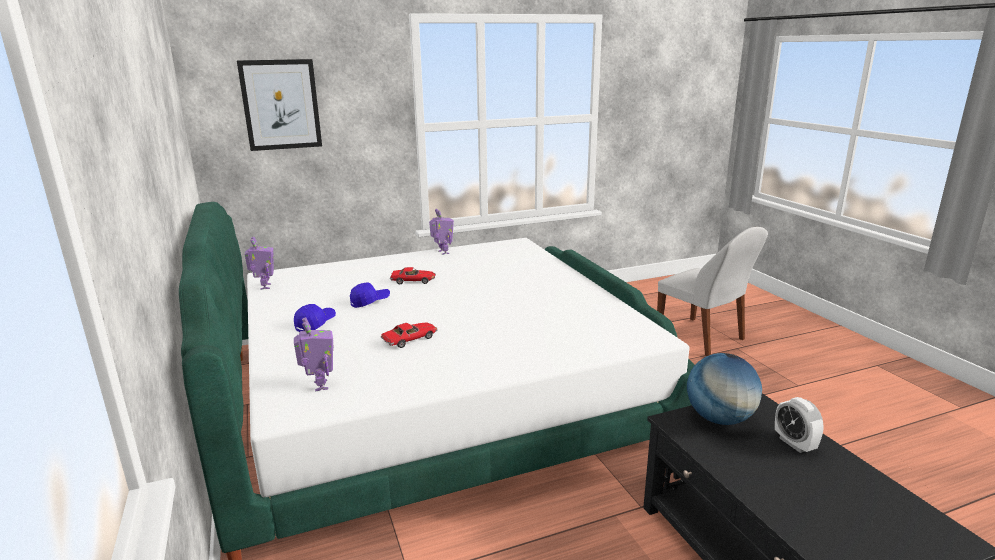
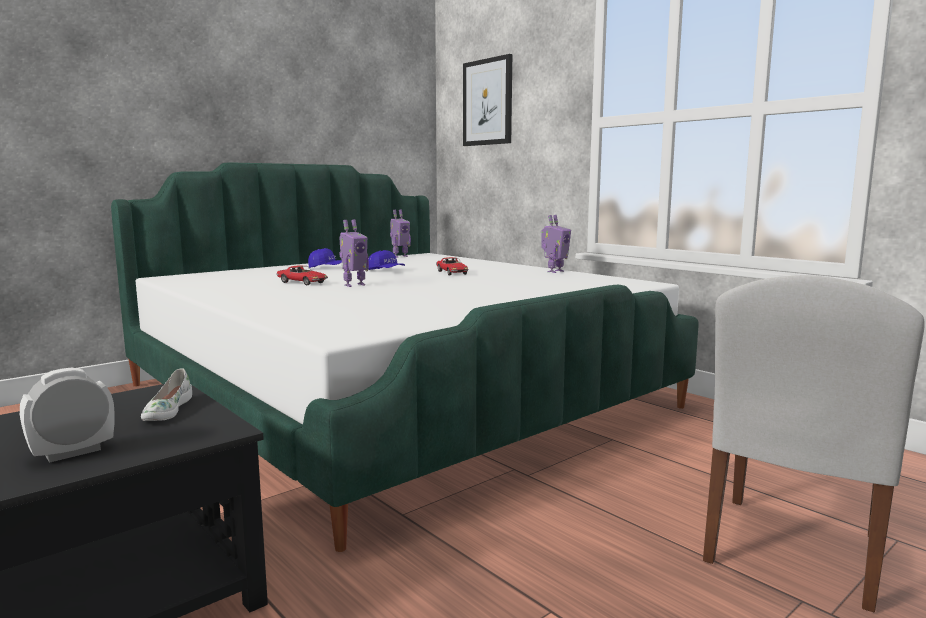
camera: 70 degrees right, 10 degrees down
(319, 385) = (210, 278): toy robot -> toy robot (354, 285)
(719, 418) = (167, 410): globe -> white shoe

